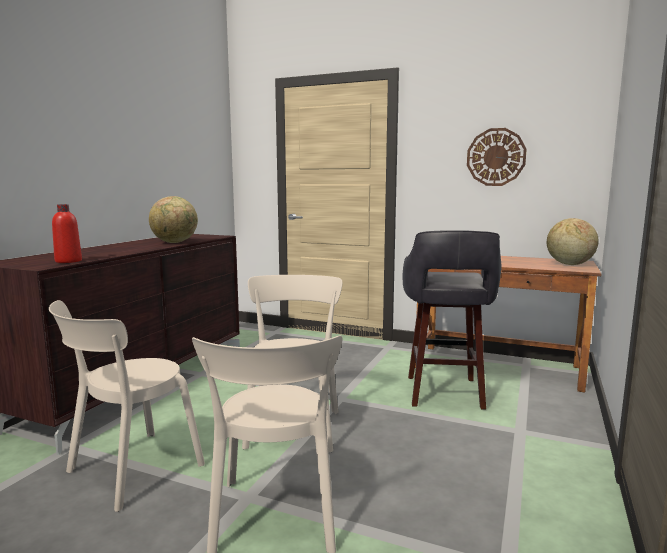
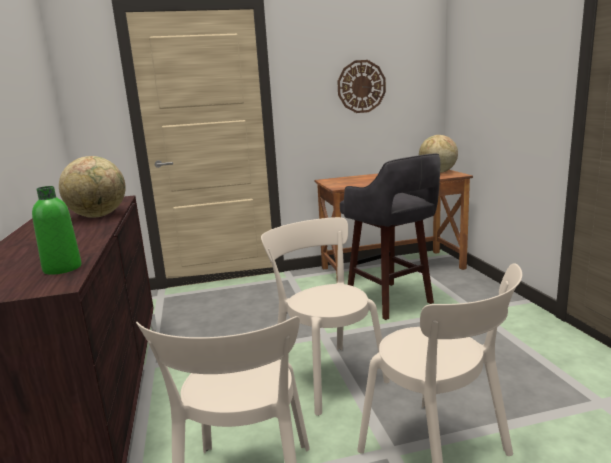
camera: 35 degrees left, 5 degrees up
(68, 261) = (62, 268): red bottle -> green bottle

